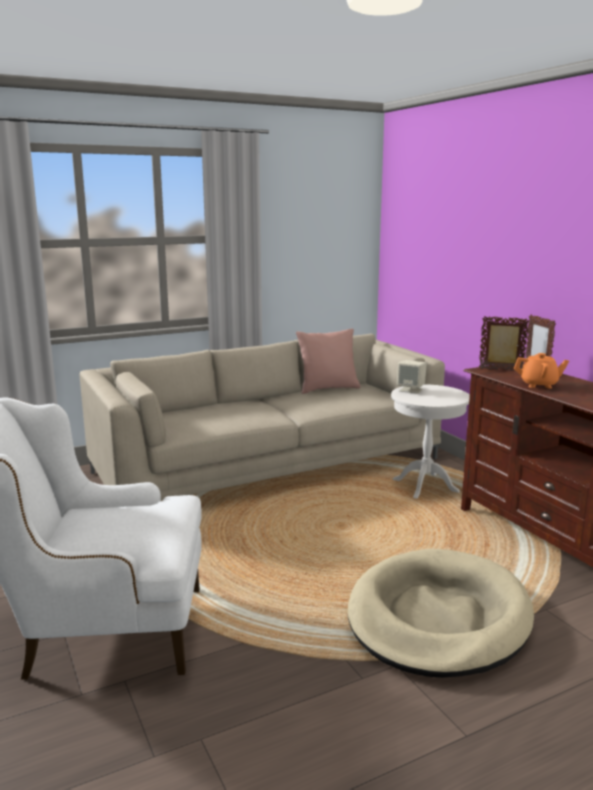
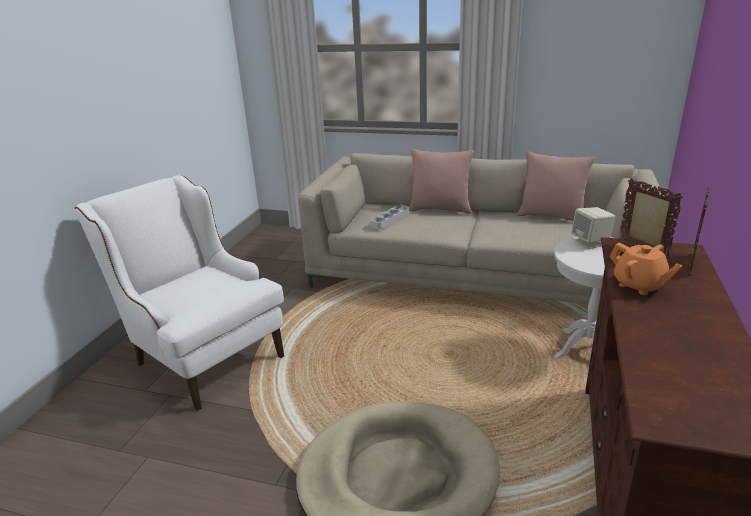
camera: 45 degrees right, 10 degrees up
(199, 420) = (390, 219): none -> grey tray
(228, 403) = (440, 209): none -> pink pillow

